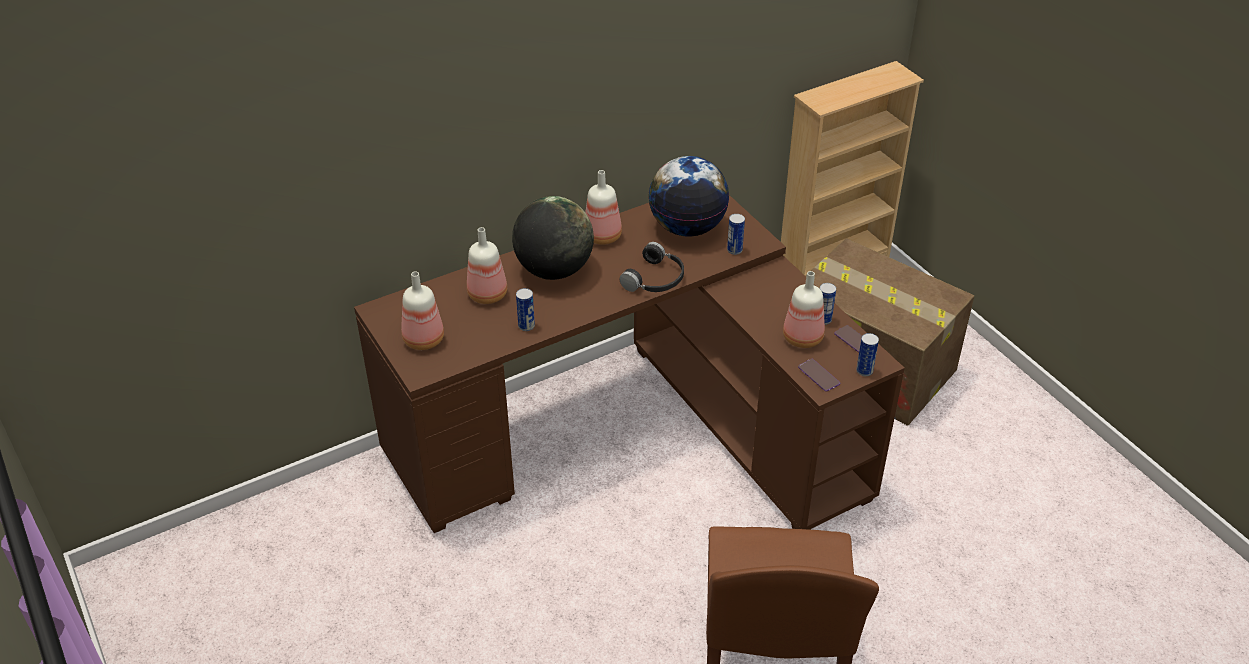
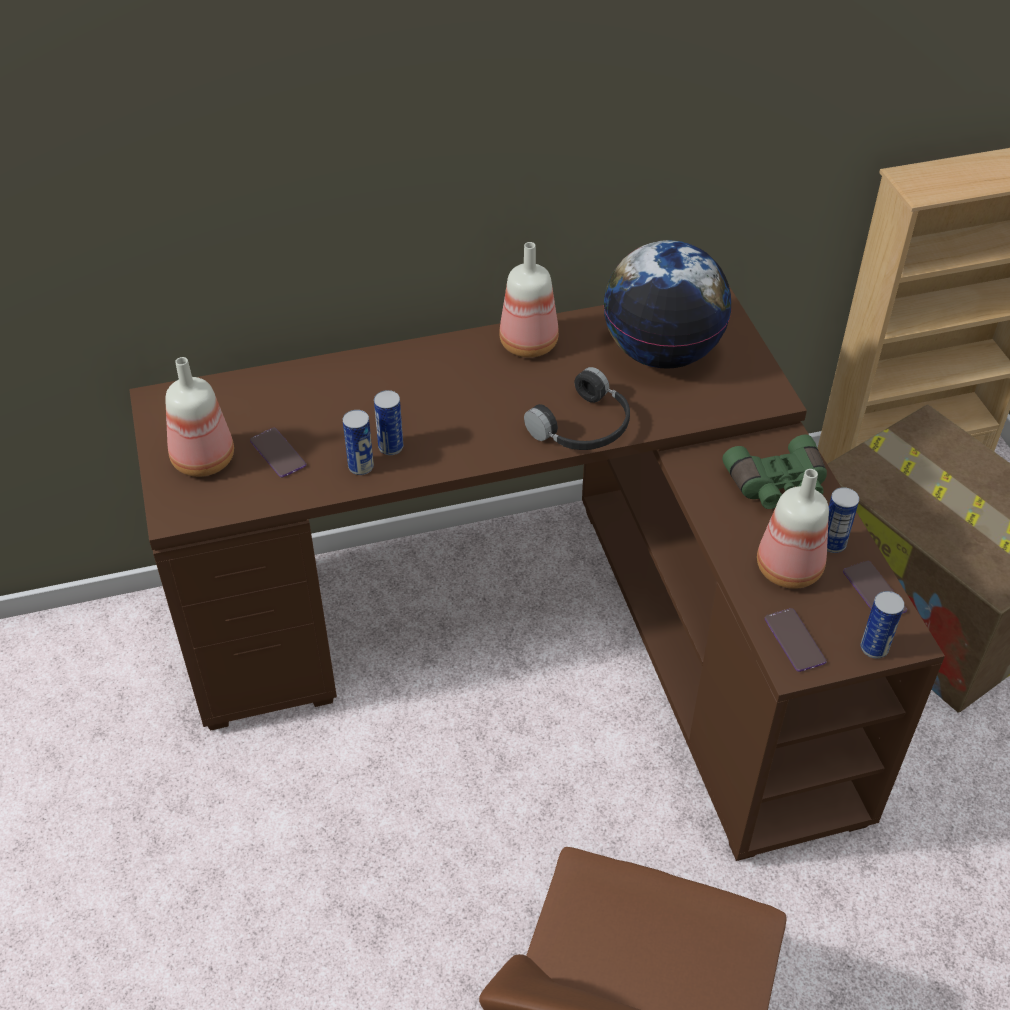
camera: 15 degrees right, 5 degrees up
(470, 327) = (278, 453): none -> phone
(487, 294) = (325, 404): bottle -> none
(554, 270) = (437, 385): globe -> none
(734, 250) = (723, 401): can -> can (391, 447)
(781, 293) = (777, 485): none -> green binoculars

